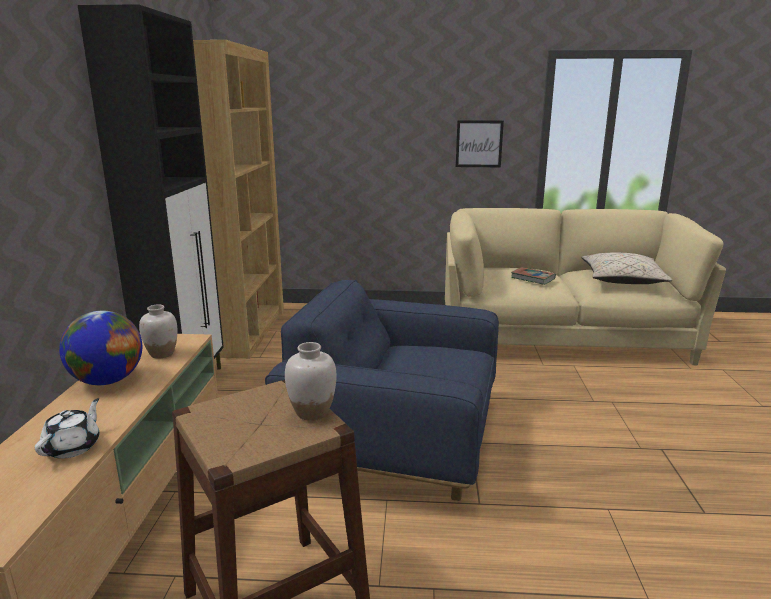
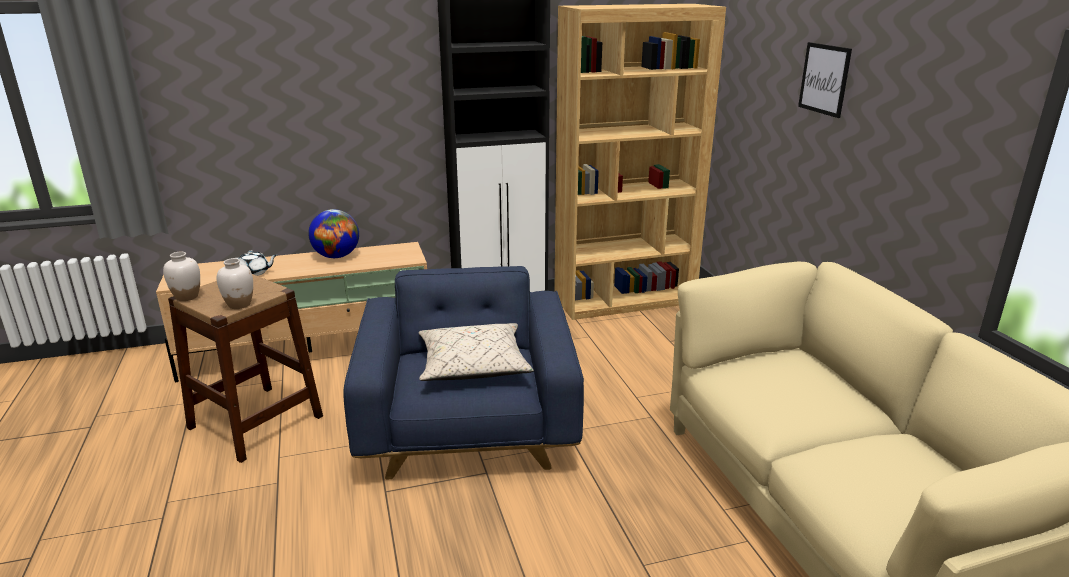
camera: 70 degrees right, 5 degrees up
(162, 354) = (383, 258): white vase -> white vase (187, 297)
(479, 144) = (928, 175): picture -> picture (824, 79)
(532, 278) = (786, 395): book -> none
(622, 280) = (888, 483): beige pillow -> beige pillow (473, 366)

